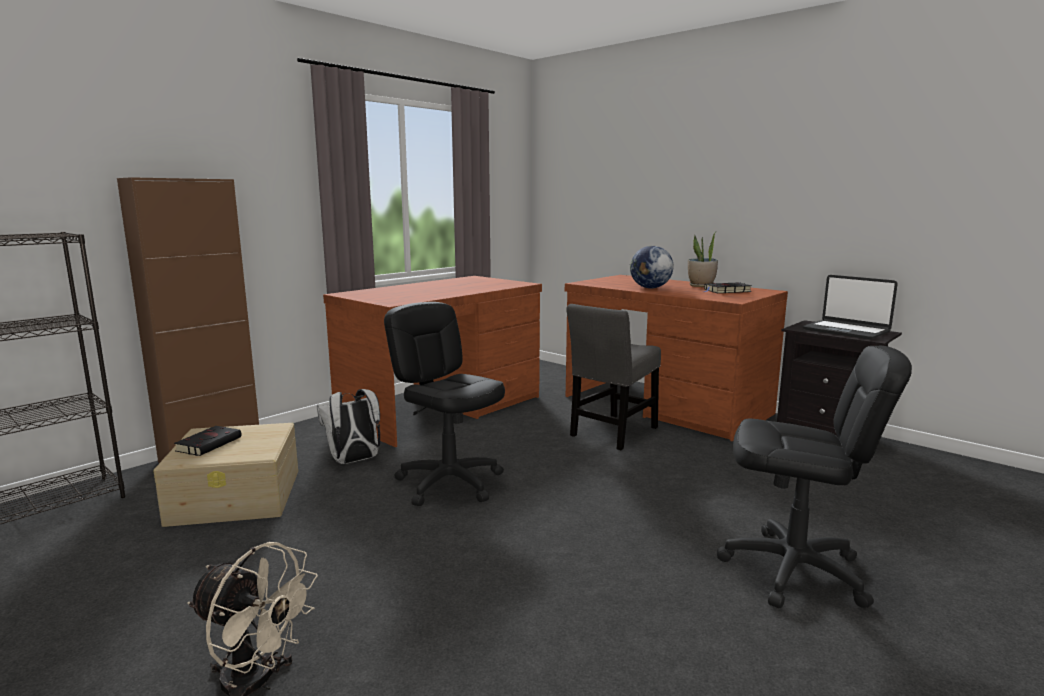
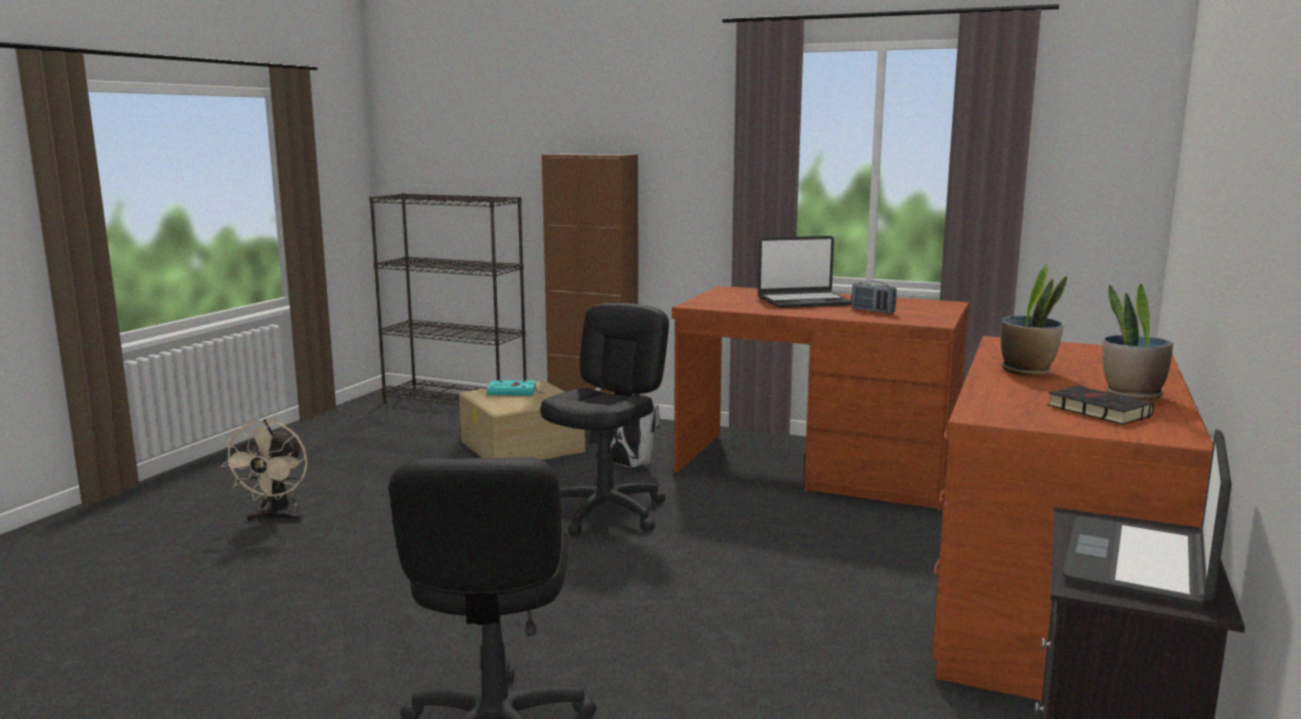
camera: 70 degrees right, 0 degrees up
(210, 444) = (514, 392): black book -> turquoise book
(423, 289) = (804, 301): none -> laptop
(476, 285) = (872, 311): none -> radio
(612, 433) = (853, 577): grey chair -> none
(650, 288) = (1027, 371): globe -> potted plant

